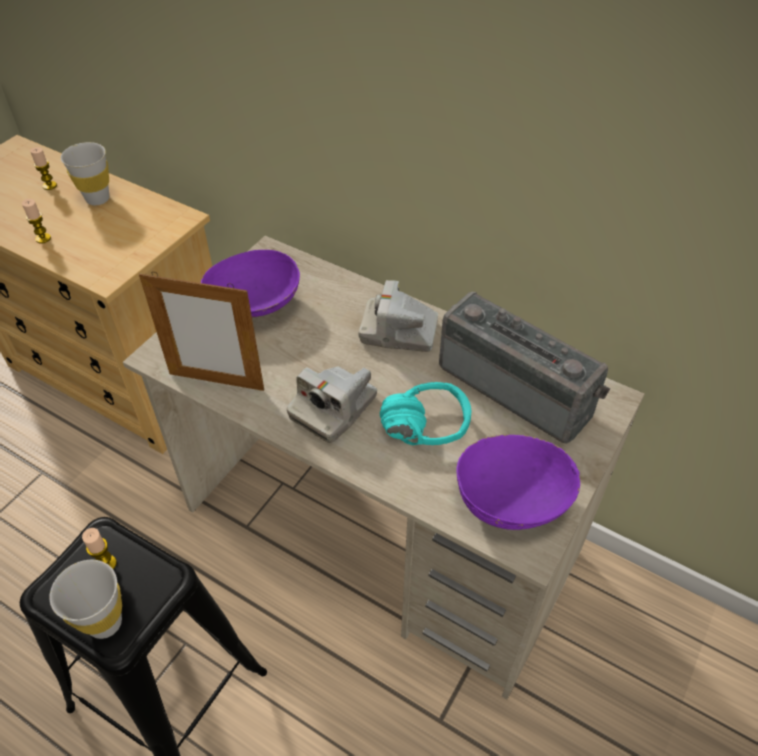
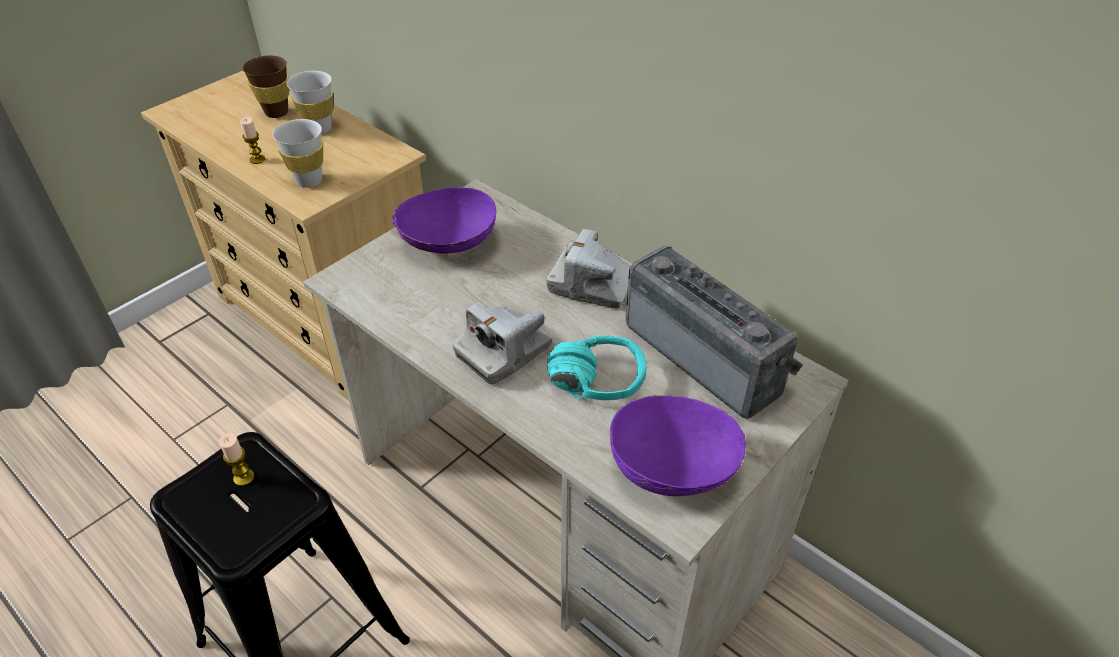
camera: 10 degrees right, 5 degrees down
(49, 186) = (276, 112): candle -> brown cup
(105, 623) = (227, 534): white cup -> white cup (309, 181)
(216, 381) = (391, 311): picture frame -> none

